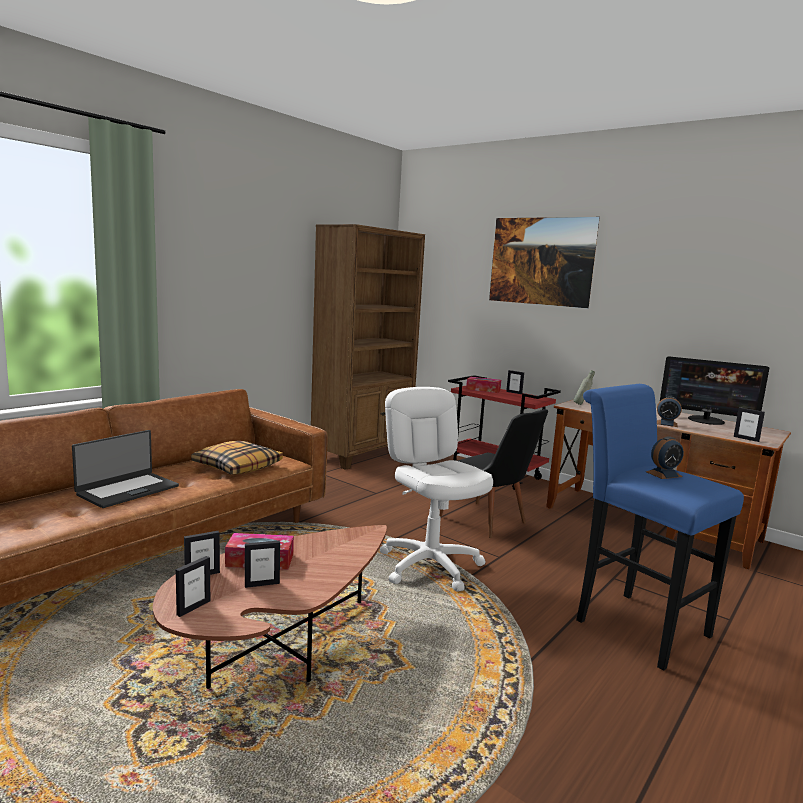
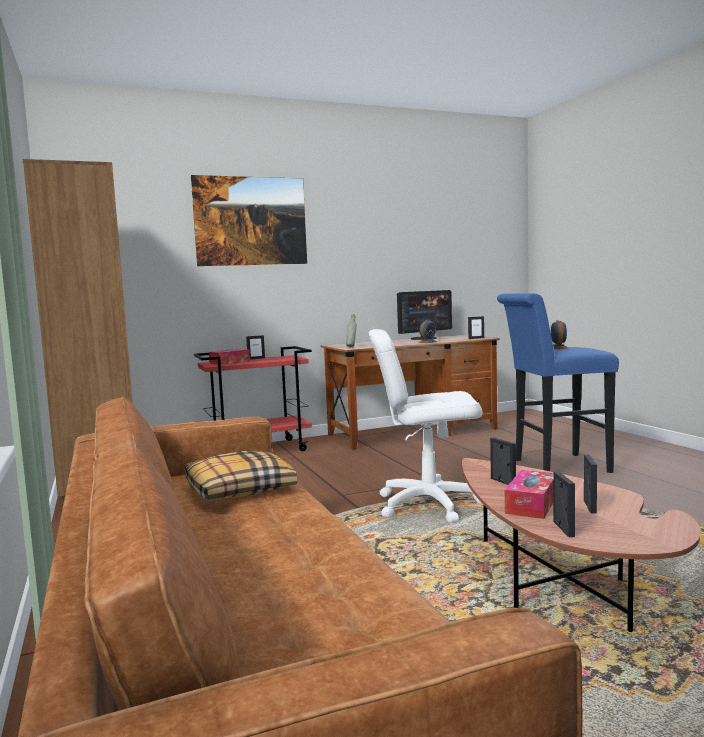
camera: 60 degrees left, 5 degrees down
(127, 490) = (271, 549): laptop -> none
(193, 607) = (642, 535): picture frame -> picture frame (502, 482)
(488, 522) = (361, 471): black chair -> none

